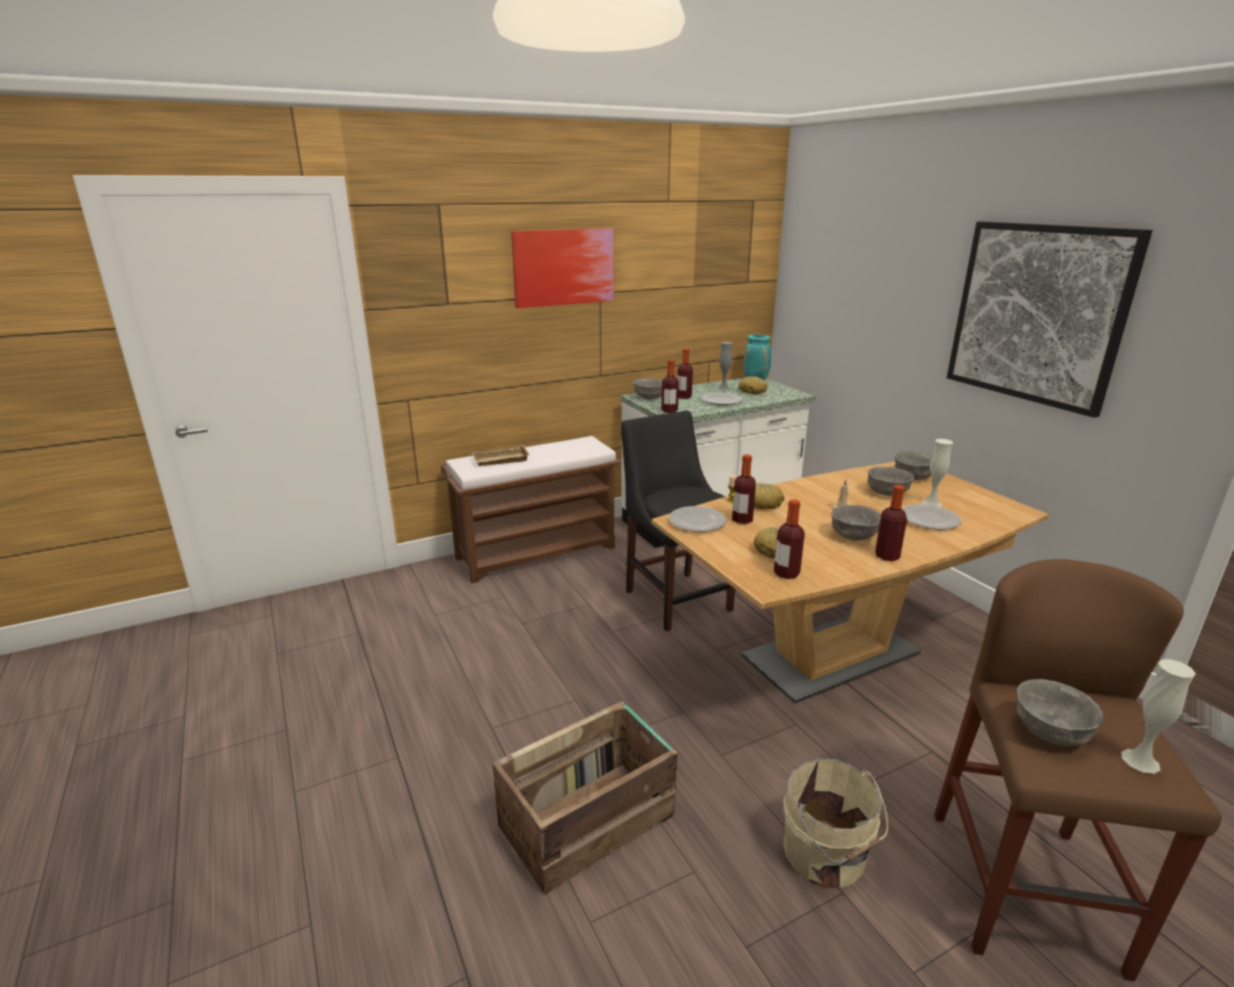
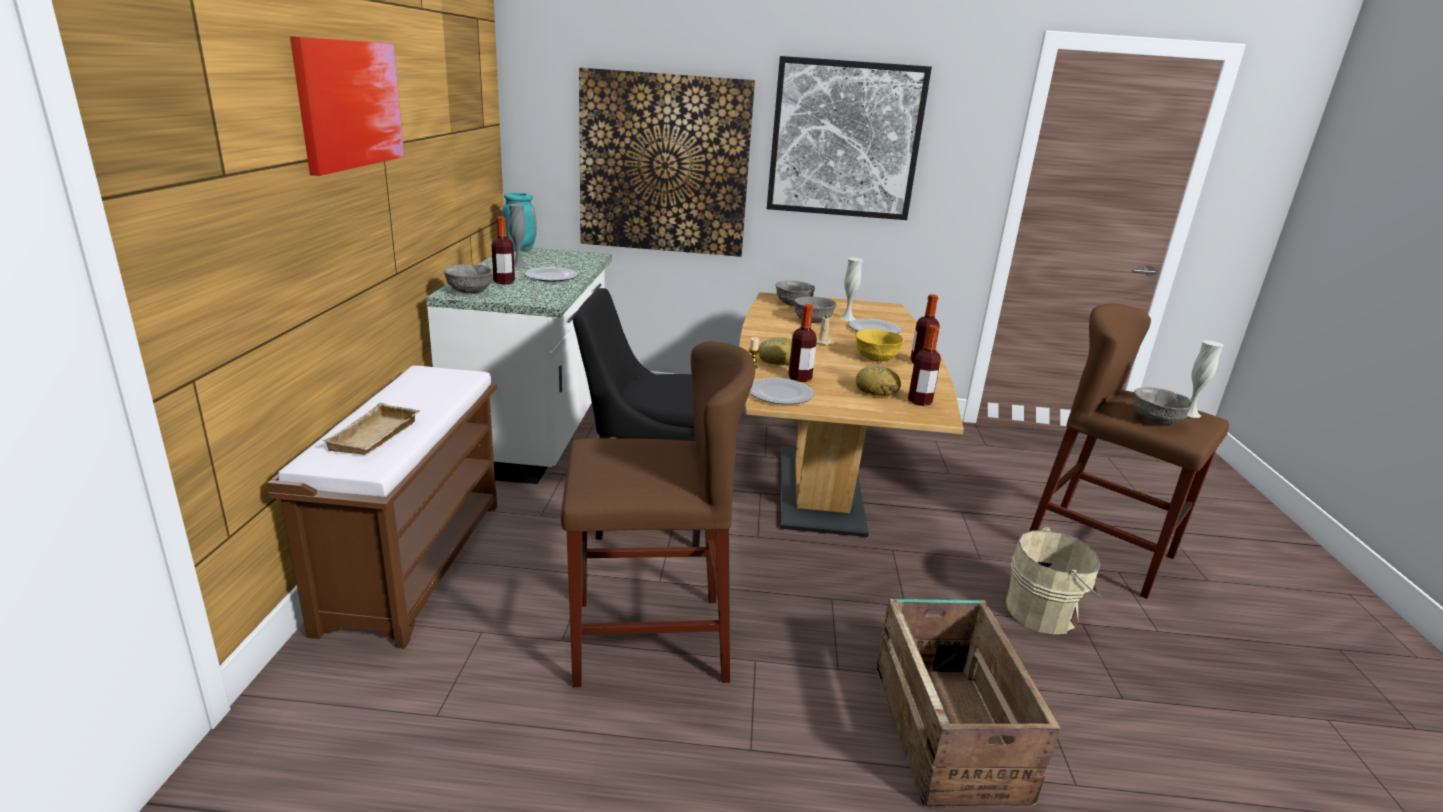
camera: 60 degrees left, 0 degrees up
(552, 651) = (649, 639): none -> brown stool
(669, 411) = (533, 299): bottle -> none
(752, 391) = (551, 261): bread -> none
(854, 536) = (877, 358): grey bowl -> yellow bowl
(873, 323) = (664, 165): none -> picture

